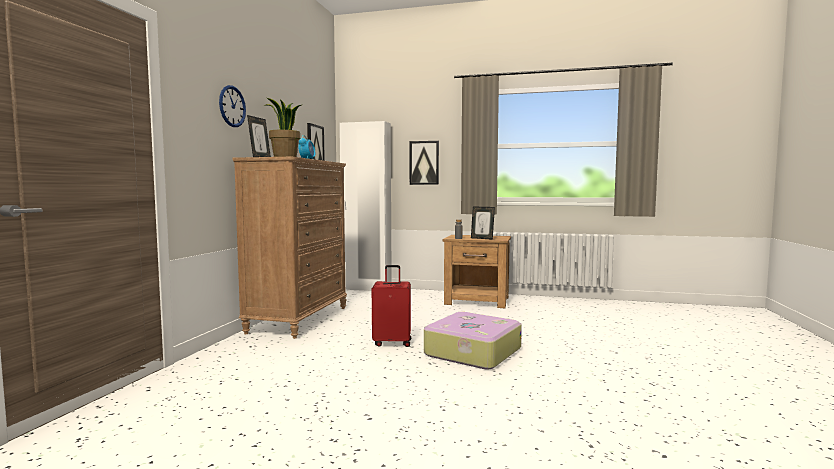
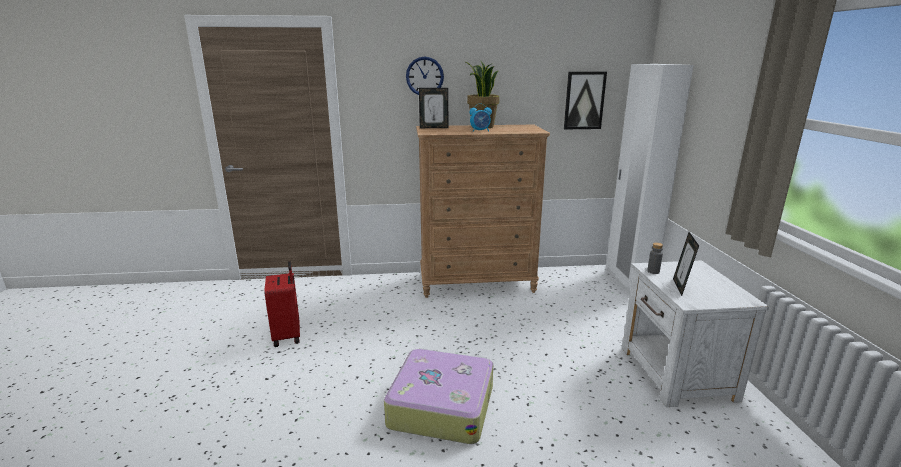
camera: 70 degrees right, 15 degrees up
(392, 342) = (443, 347): red suitcase -> red suitcase (288, 336)
(424, 163) = (717, 134): picture -> none
(478, 301) = (676, 374): brown nightstand -> white nightstand

